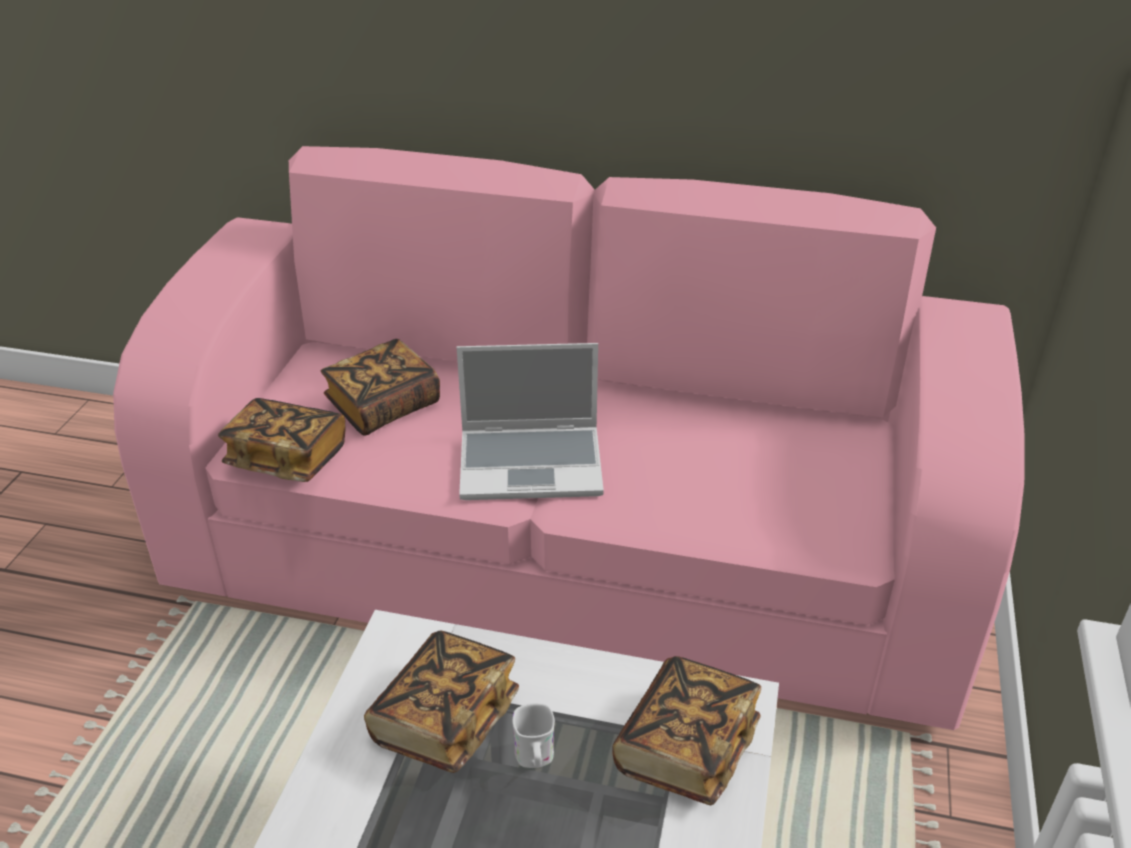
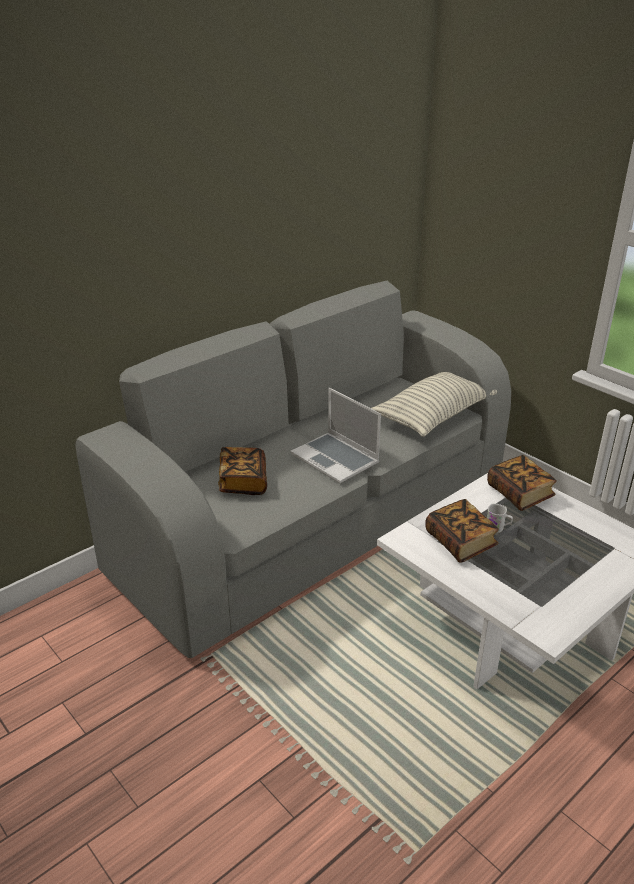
camera: 55 degrees left, 5 degrees down
(287, 458) = (252, 522): book -> none
(532, 464) = (336, 459): laptop -> laptop turned 105 degrees clockwise
(567, 561) = (317, 520): pink sofa -> grey sofa
(799, 515) = (433, 416): none -> pillow

